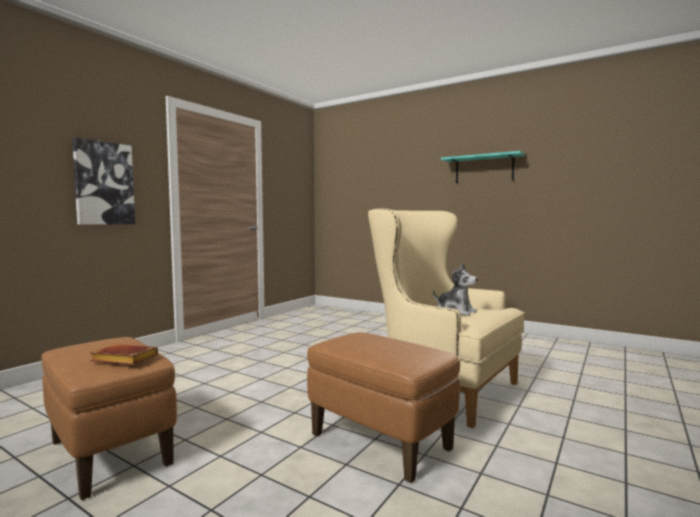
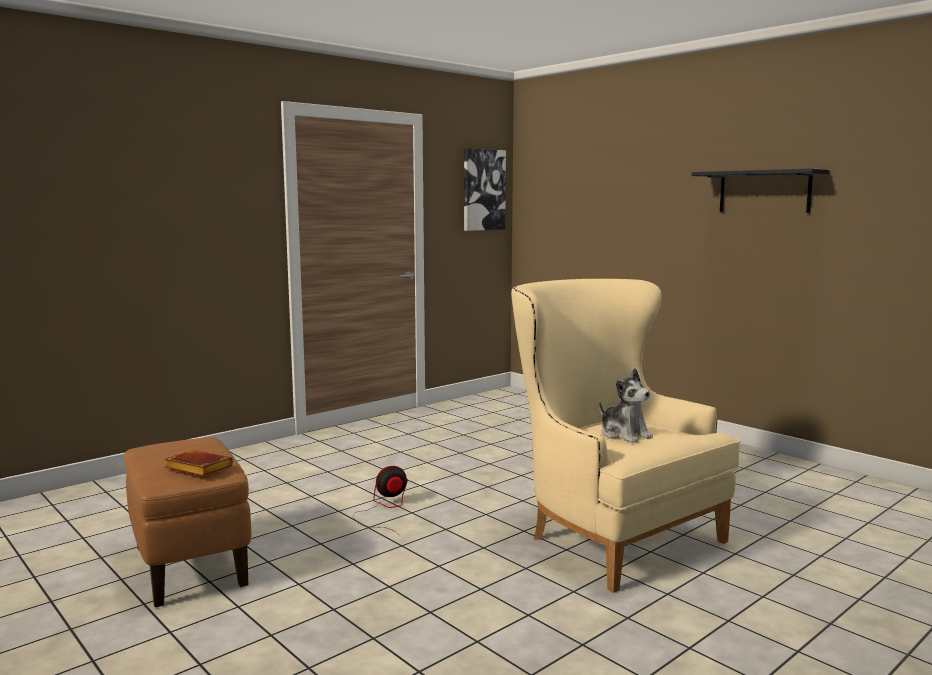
camera: 15 degrees right, 5 degrees up
(104, 183) = (202, 230): picture -> picture (483, 190)
(268, 387) = (384, 509): none -> fan
(379, 441) = (483, 593): brown ottoman -> none
(484, 169) = (764, 191): turquoise shelf -> black shelf

